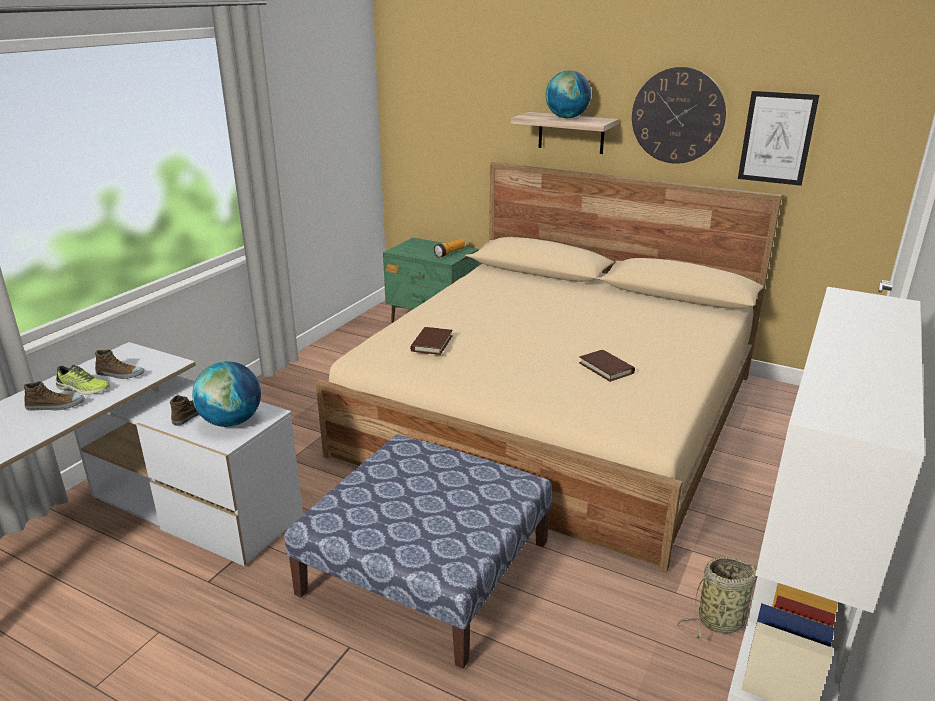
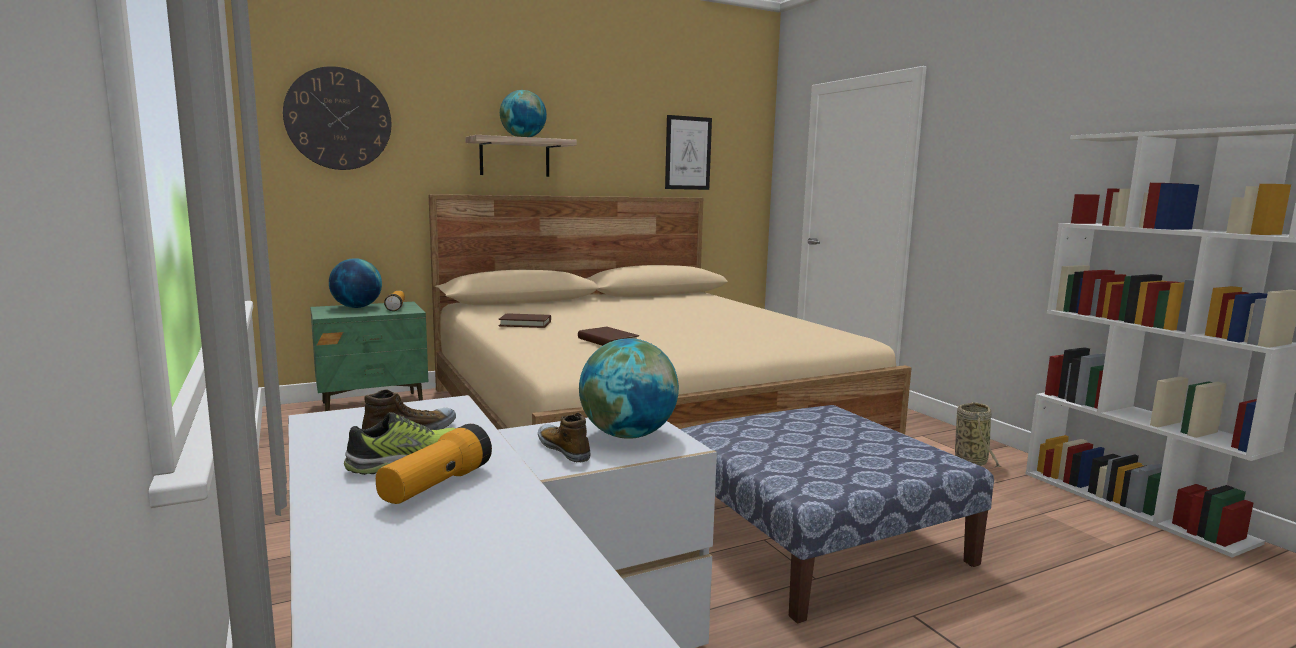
camera: 55 degrees left, 15 degrees down
(55, 406) = (436, 485): shoe -> flashlight
(431, 246) = (356, 307): none -> globe
(606, 368) = (745, 325): brown book -> brown book (525, 324)
(677, 116) = (613, 137): wall clock -> wall clock (338, 119)

